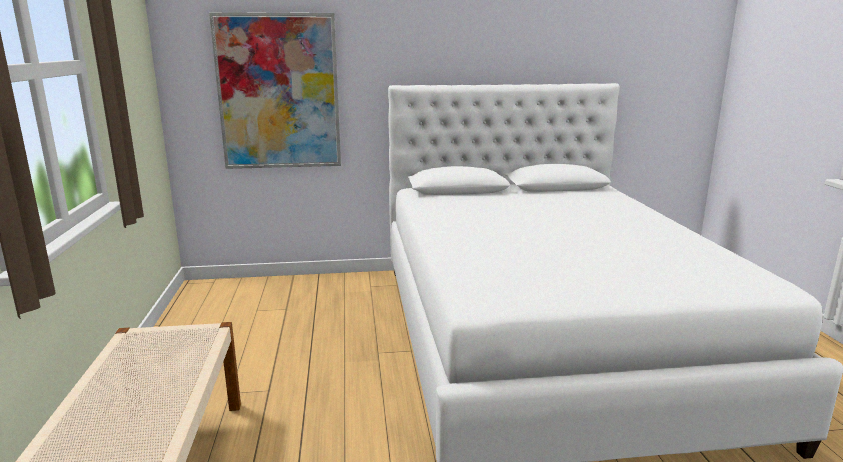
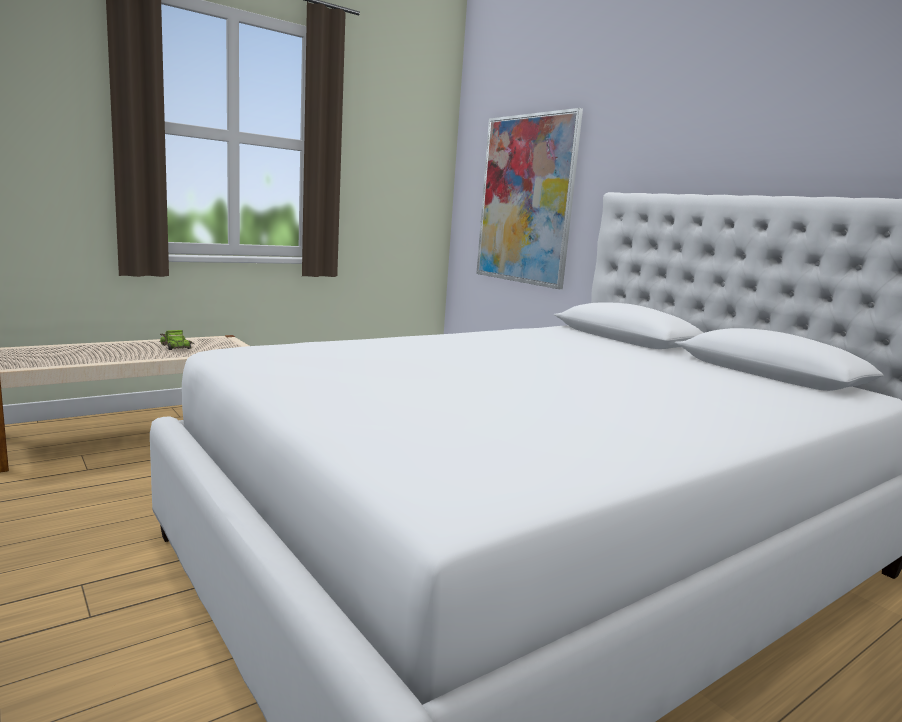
camera: 60 degrees right, 5 degrees down
(148, 366) = (177, 346): none -> toy car

